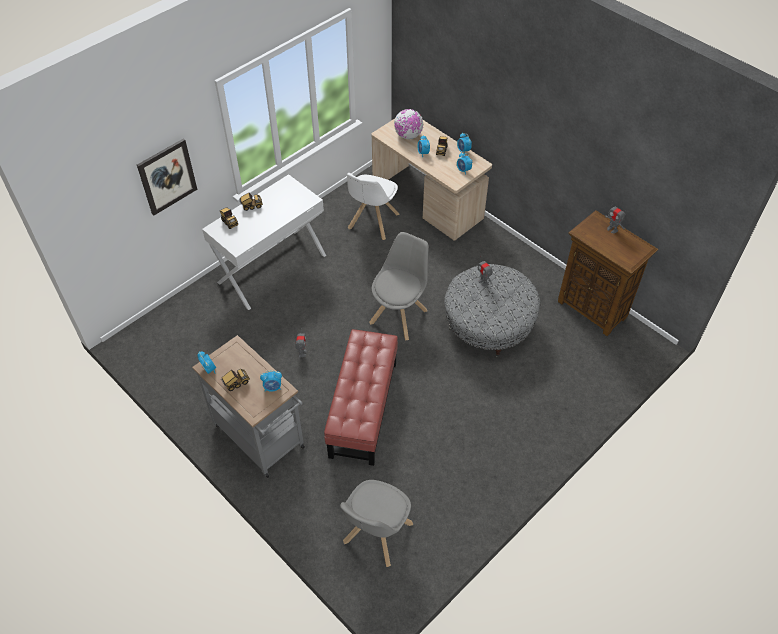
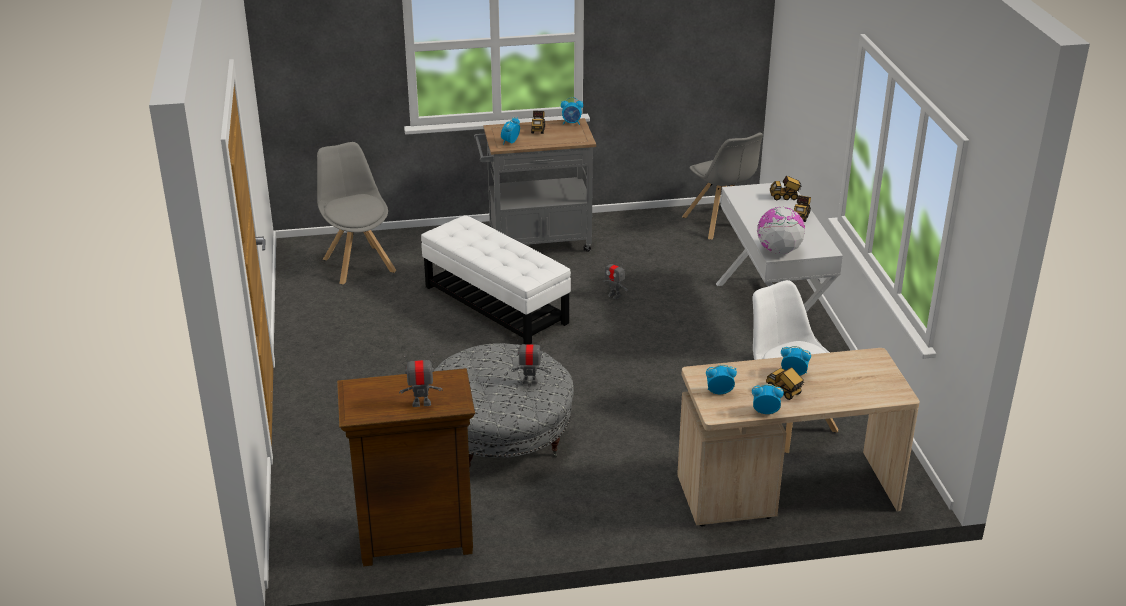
camera: 125 degrees right, 20 degrees down
(167, 176) = (816, 91): picture -> none
(363, 409) = (496, 304): red ottoman -> white ottoman
(400, 314) = (595, 377): grey chair -> grey chair (720, 224)
(408, 136) = (849, 377): globe -> globe (778, 251)

